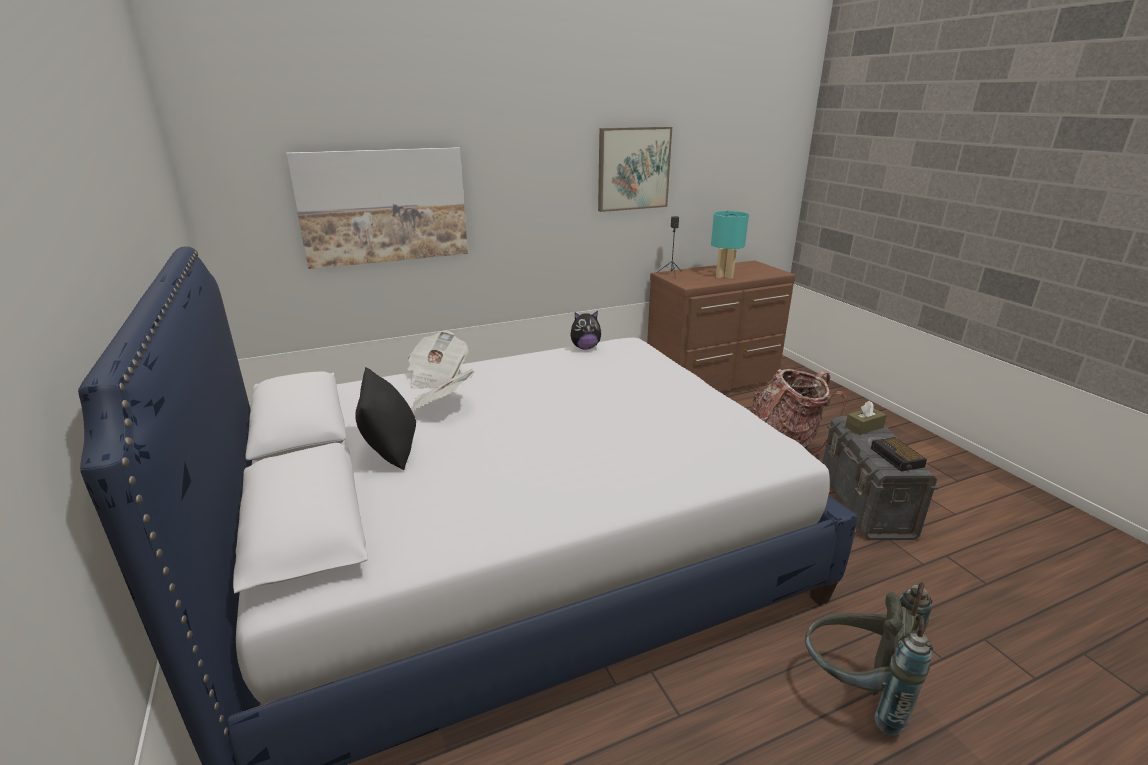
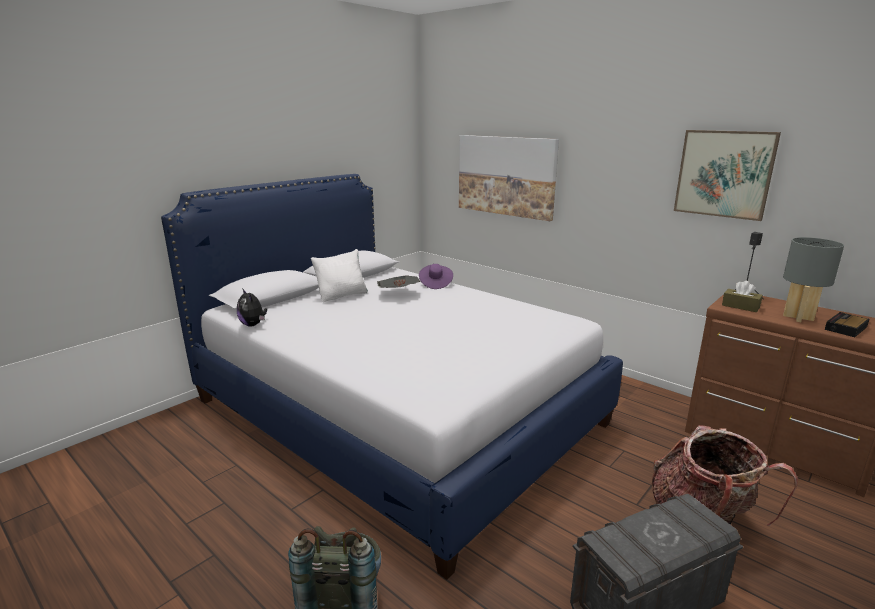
camera: 65 degrees right, 5 degrees down
(391, 449) = (342, 295): black pillow -> white pillow
(436, 376) = (435, 284): newspaper -> purple hat
(585, 347) = (538, 309): plush toy -> plush toy (253, 325)
(724, 276) = (798, 317): turquoise table lamp -> grey table lamp
(864, 427) = (687, 517): brown tissue box -> brown tissue box (740, 306)
(897, 458) = (636, 548): alarm clock -> alarm clock (845, 328)

